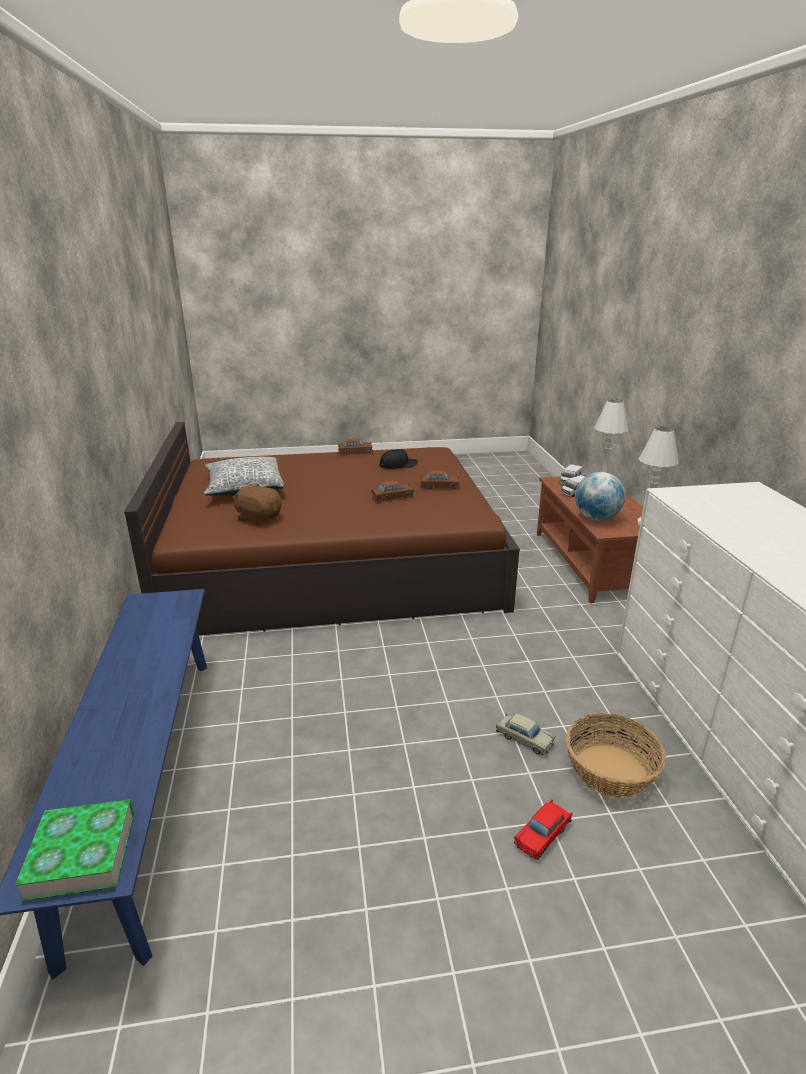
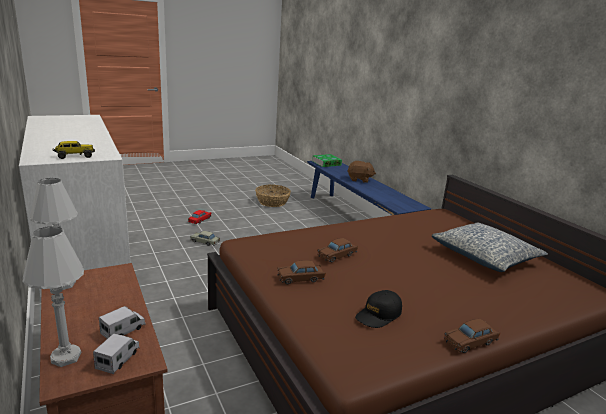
camera: 160 degrees right, 5 degrees down
(259, 518) = (420, 229): brown plush toy -> brown plush toy (359, 179)
(596, 518) = (118, 286): globe -> none
(610, 771) = (165, 236): basket -> basket (272, 202)
(715, 494) = (74, 156): none -> toy truck

